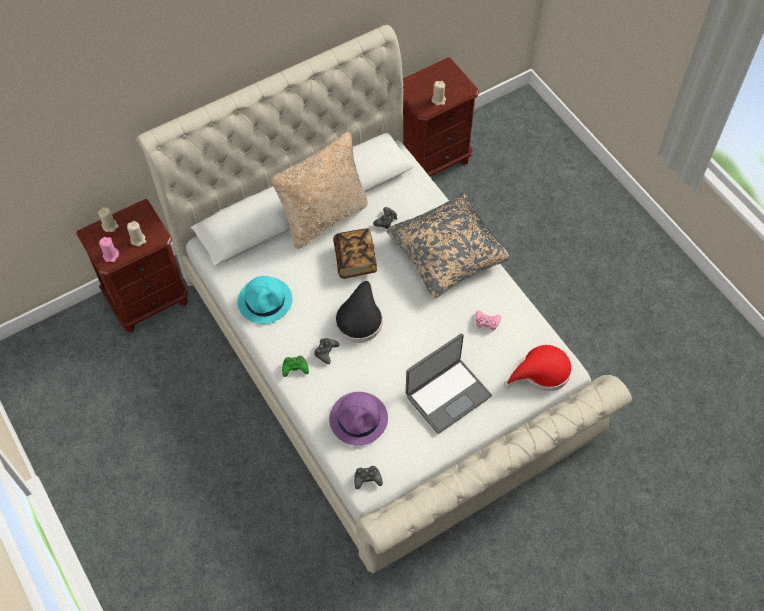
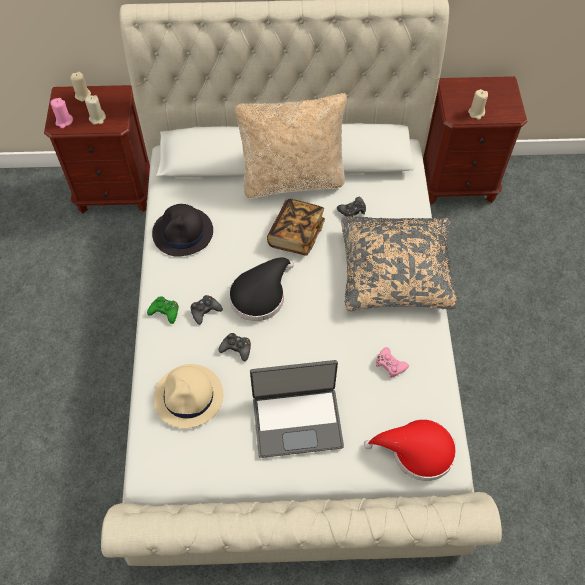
camera: 30 degrees right, 0 degrees up
(265, 301) = (183, 233): turquoise hat -> black hat
(359, 419) = (189, 397): purple hat -> beige hat
(367, 478) = (155, 465): black game controller -> black game controller (236, 348)

